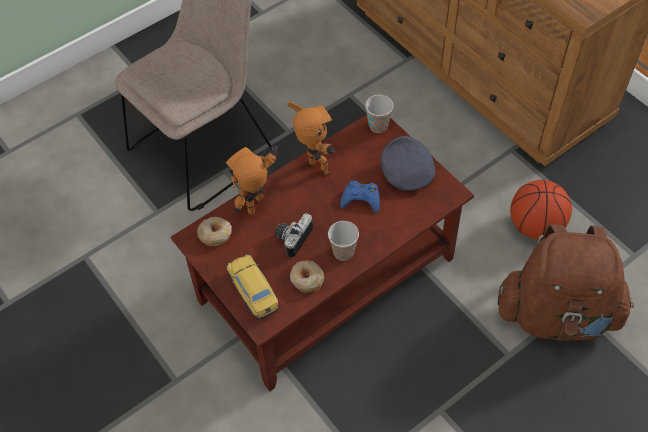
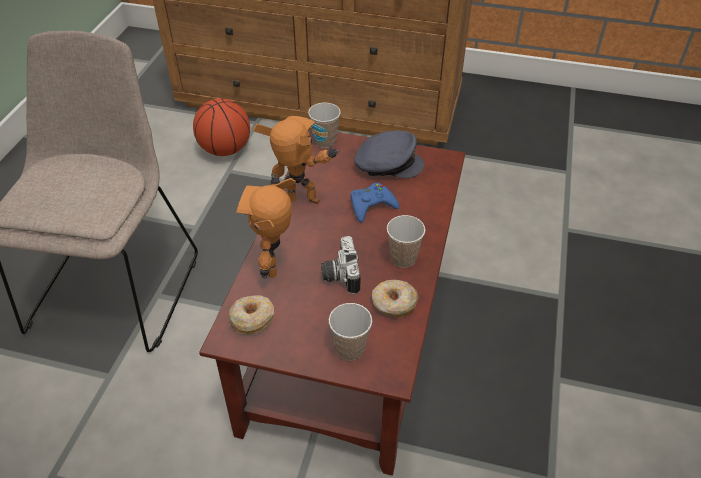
camera: 40 degrees left, 10 degrees down
(253, 291) = (350, 349): toy car -> cup
(405, 171) = (387, 163): grey cap -> grey cap turned 150 degrees clockwise
(535, 226) = (480, 190): basketball -> basketball (225, 150)
(557, 314) = (562, 244): brown backpack -> none

